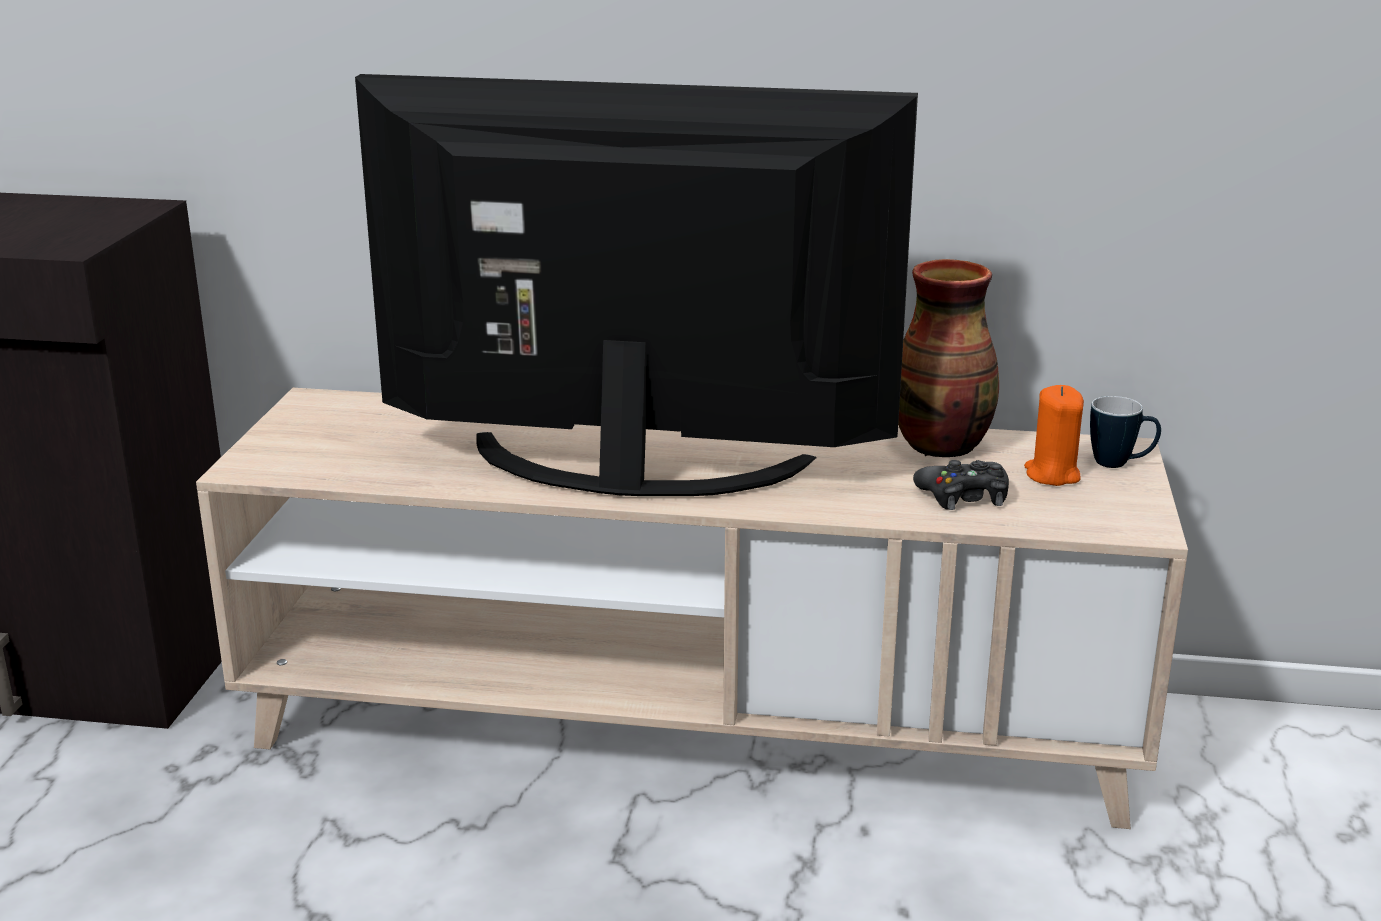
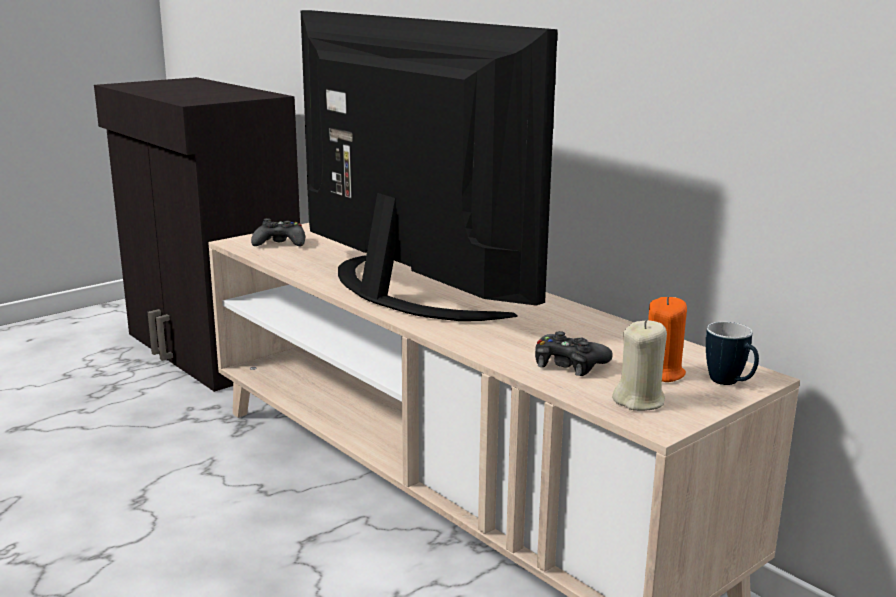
camera: 40 degrees right, 5 degrees down
(314, 450) = (280, 243): none -> black game controller
(943, 446) = (618, 336): vase -> none
(1090, 512) = (639, 401): none -> beige candle

